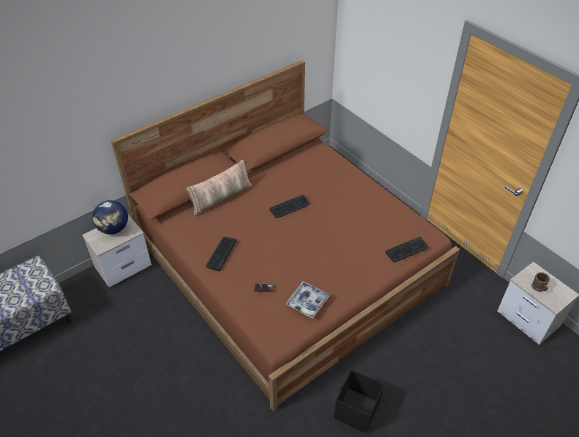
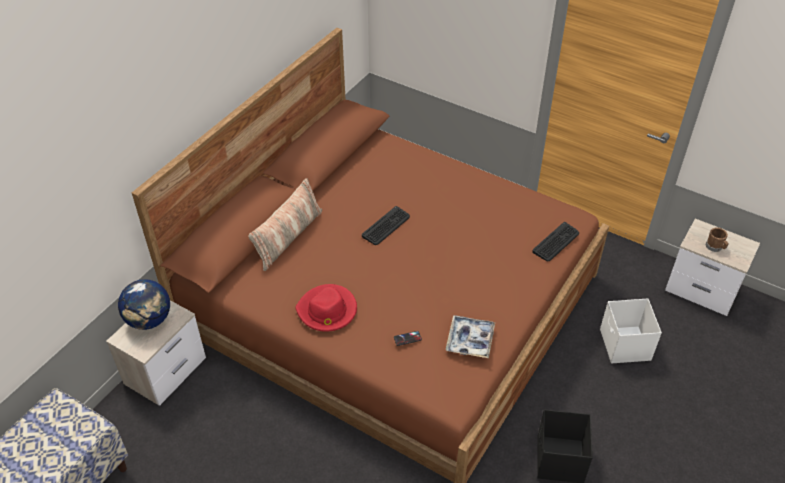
camera: 20 degrees left, 0 degrees up
(221, 253) = (327, 310): keyboard -> red hat
(445, 343) = (624, 345): none -> white storage box

